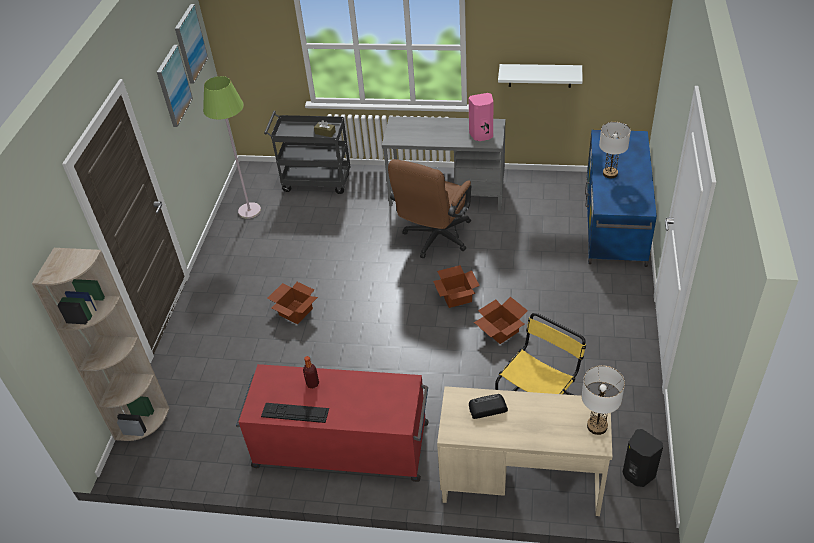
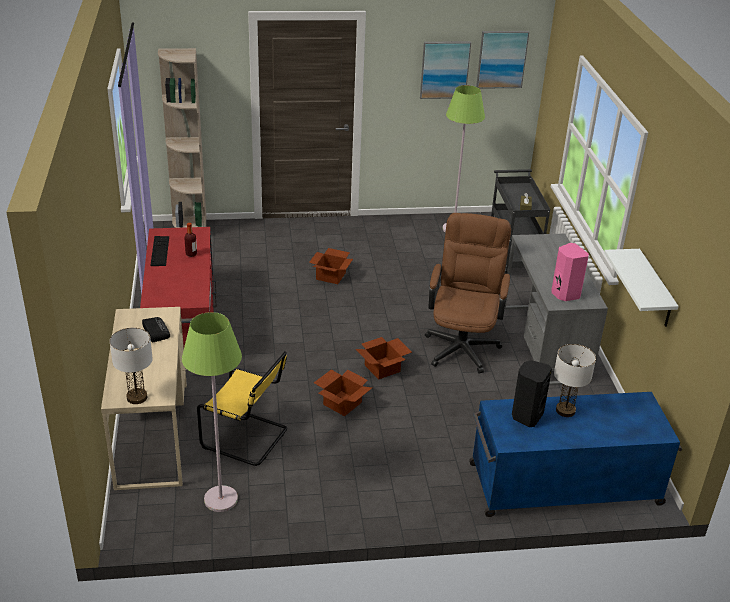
camera: 70 degrees right, 10 degrees down
(434, 239) = (463, 344): brown office chair -> brown office chair turned 90 degrees clockwise
(618, 431) = (220, 499): none -> green floor lamp
(637, 474) = (165, 516): black speaker -> black speaker (526, 416)

